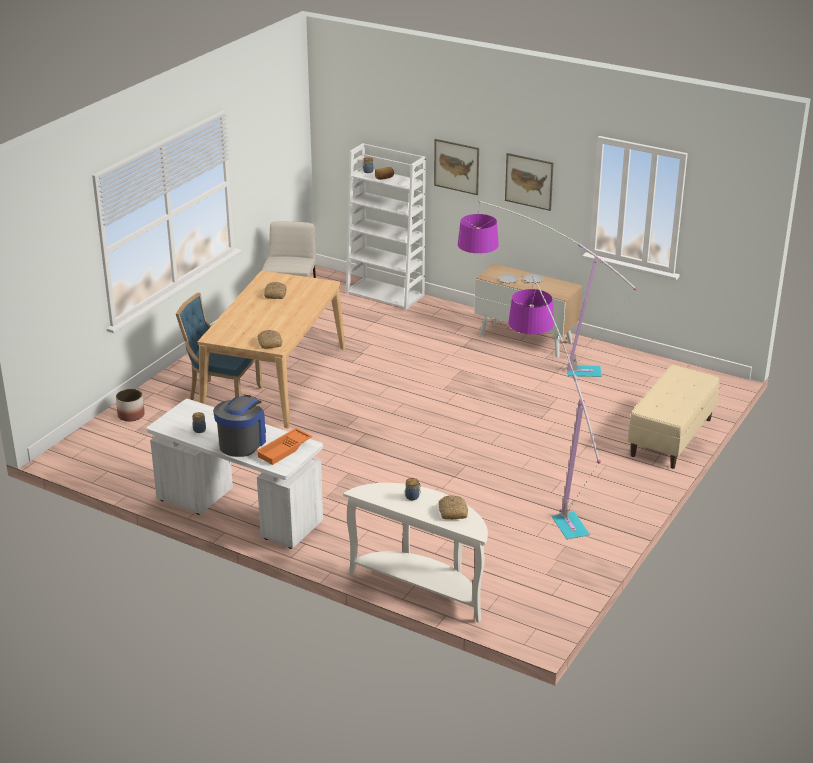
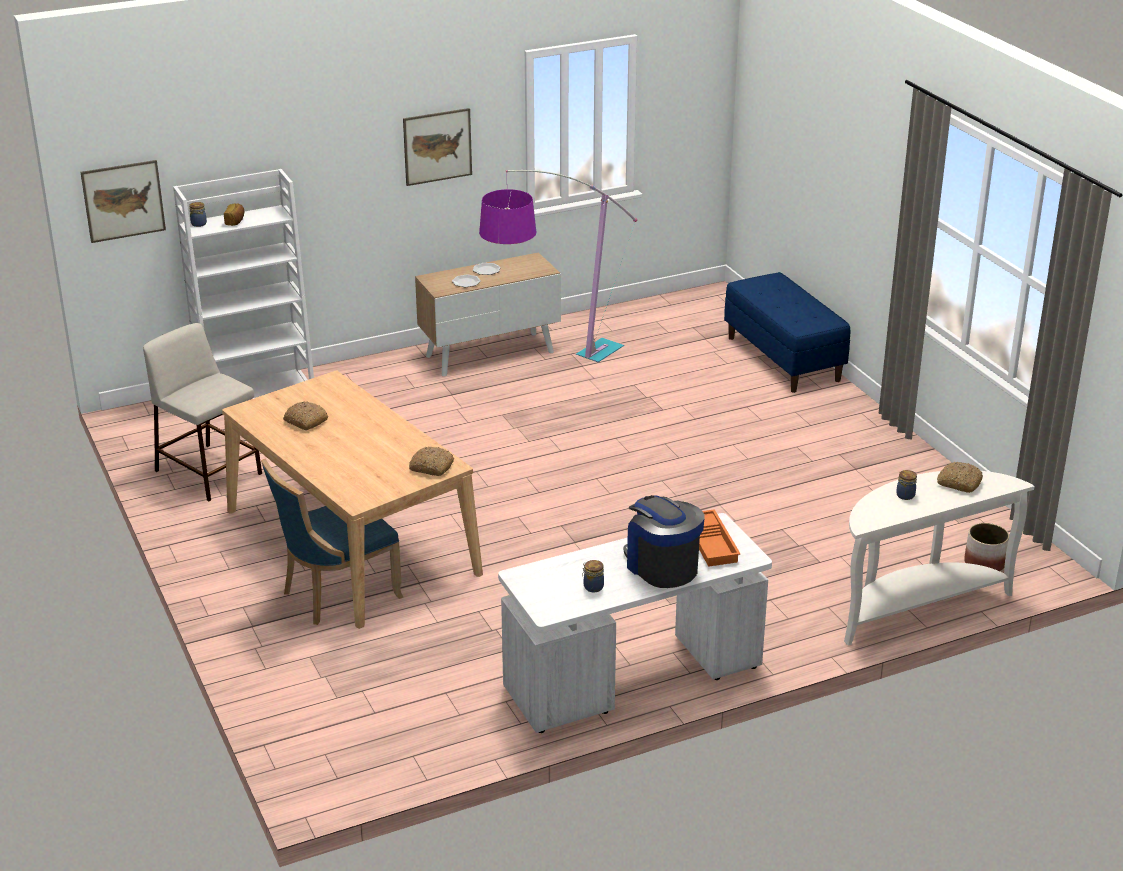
camera: 55 degrees left, 0 degrees up
(131, 415) = (289, 687): planter -> planter (984, 563)
(456, 166) = (328, 165): picture -> picture (123, 201)
(544, 486) = (796, 460): floor lamp -> none
(671, 437) = (784, 359): beige bench -> blue bench

